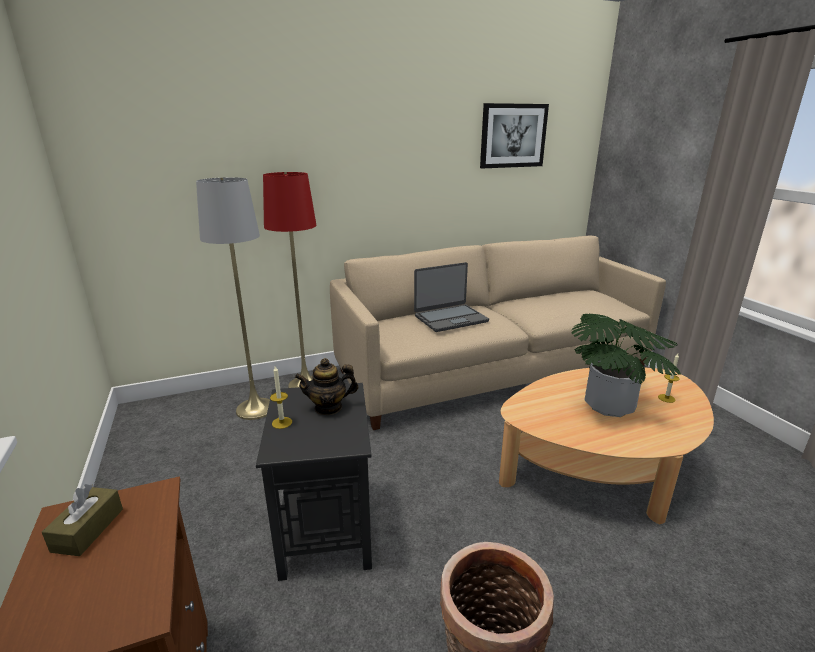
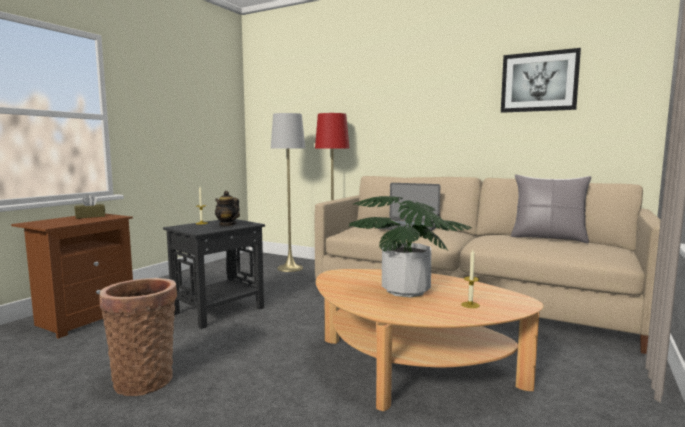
camera: 50 degrees right, 15 degrees down
(556, 296) = (548, 238): none -> grey pillow

